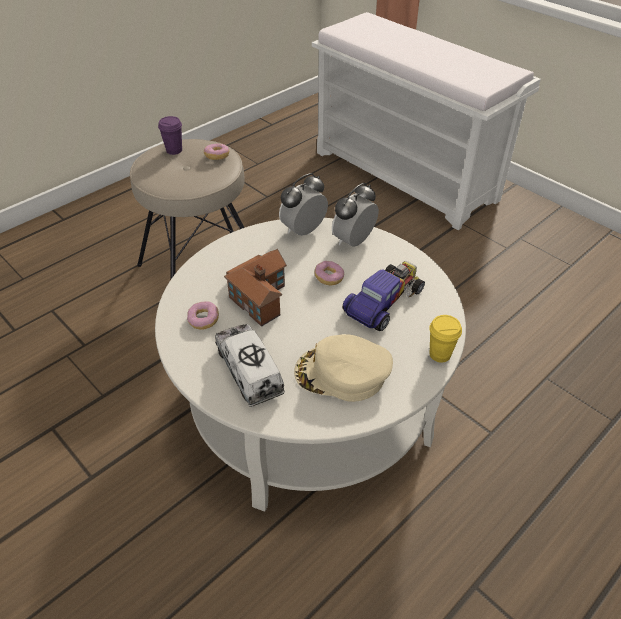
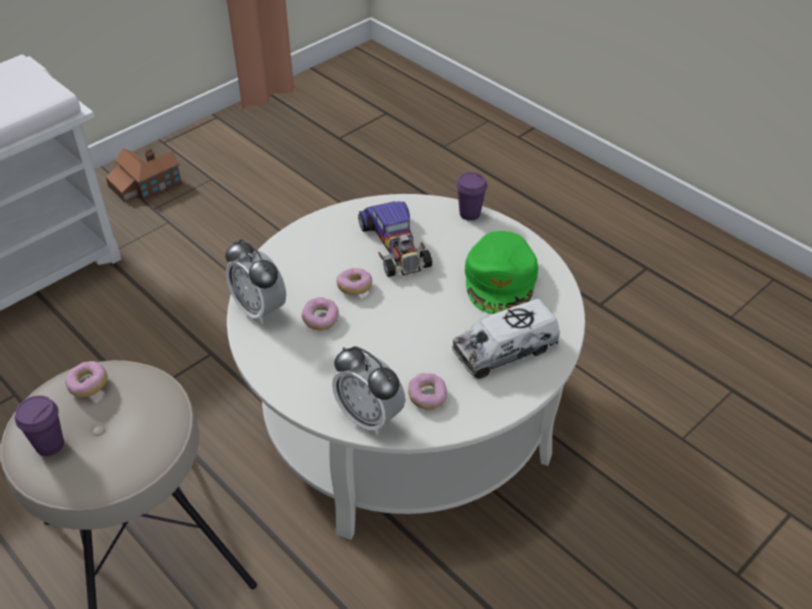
camera: 90 degrees left, 0 degrees up
(259, 294) = (381, 348): toy house -> toy house (145, 185)
(291, 261) = (320, 320): none -> donut
(342, 374) = (501, 280): beige cap -> green cap
(354, 241) = (287, 265): alarm clock -> alarm clock (369, 417)
(384, 301) = (395, 246): toy car -> toy car turned 150 degrees counterclockwise
(440, 354) = (469, 214): yellow cup -> purple cup

